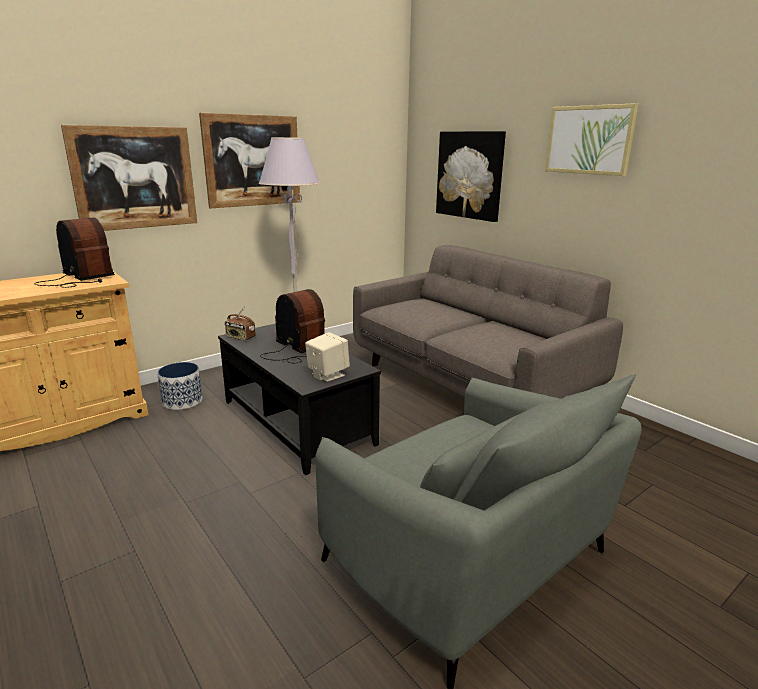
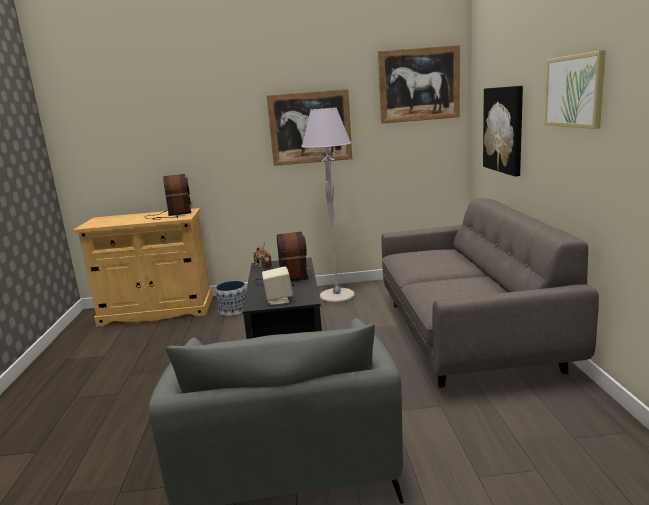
camera: 35 degrees right, 5 degrees down
(134, 178) = (219, 145): picture -> picture (419, 84)

